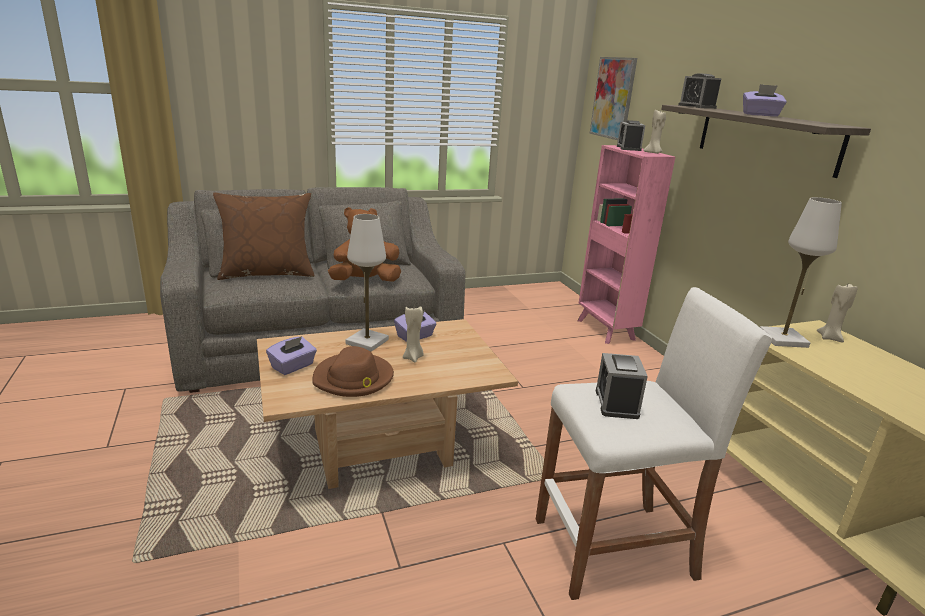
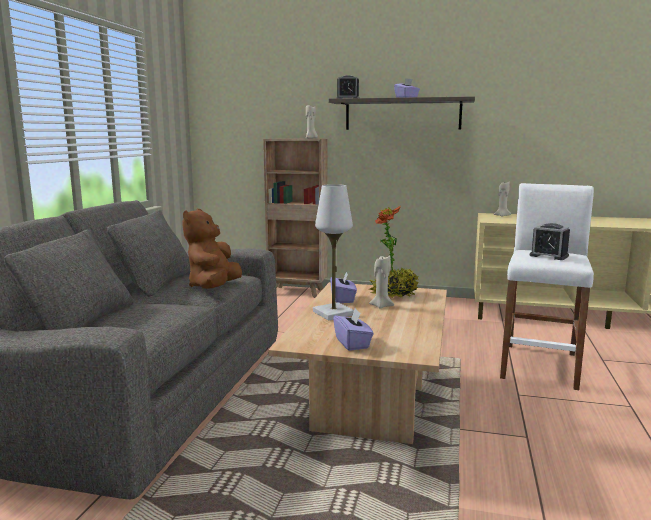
camera: 55 degrees left, 10 degrees down
(267, 273) = (117, 314): brown pillow -> none
(353, 378) = (399, 327): brown hat -> none
(461, 356) = (394, 294): none -> potted plant
(606, 330) = (298, 292): pink bookcase -> brown bookcase
(613, 98) = (232, 104): picture -> none
(628, 148) = (286, 138): alarm clock -> none
(783, 339) = (498, 220): white table lamp -> none

